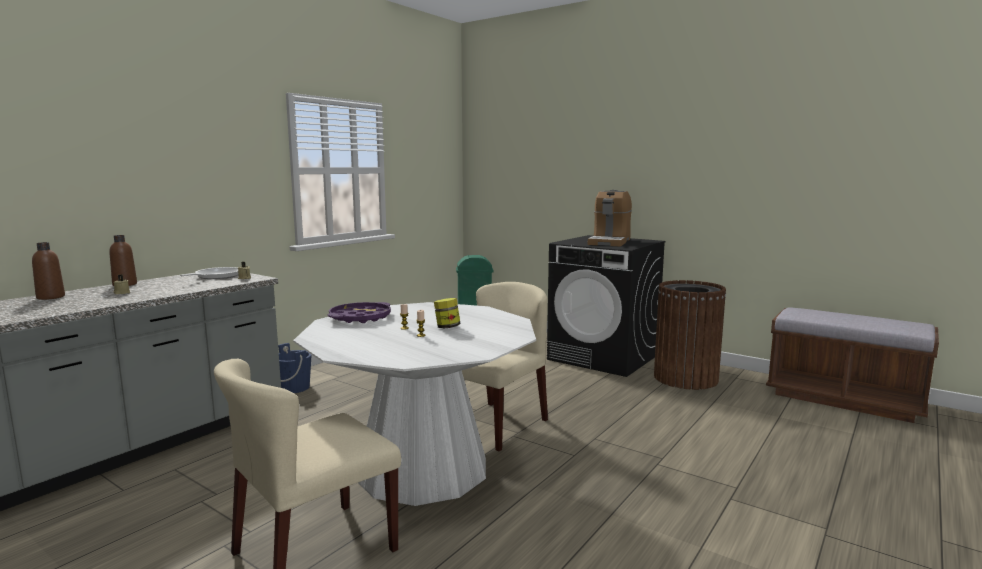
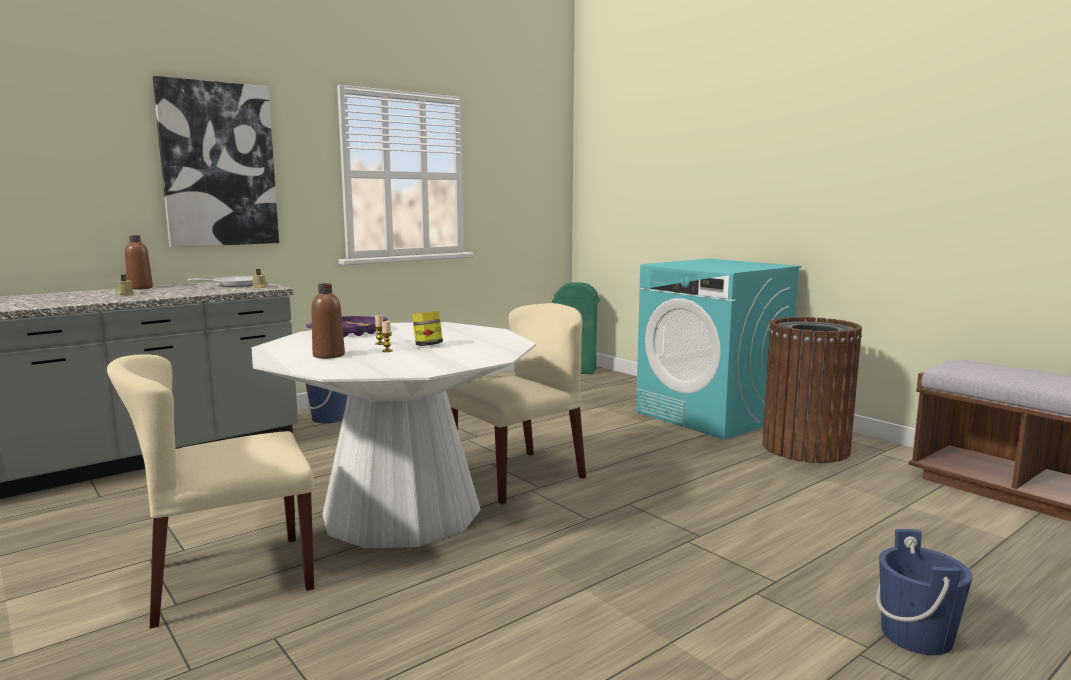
camera: 15 degrees right, 0 degrees up
(50, 297) = (59, 294): brown bottle -> brown bottle (328, 355)
(188, 166) = (218, 165): none -> picture
(603, 357) = (712, 415): black washing machine -> turquoise washing machine
(609, 242) = (720, 265): coffee machine -> none
(849, 514) = (916, 635): none -> blue bucket

